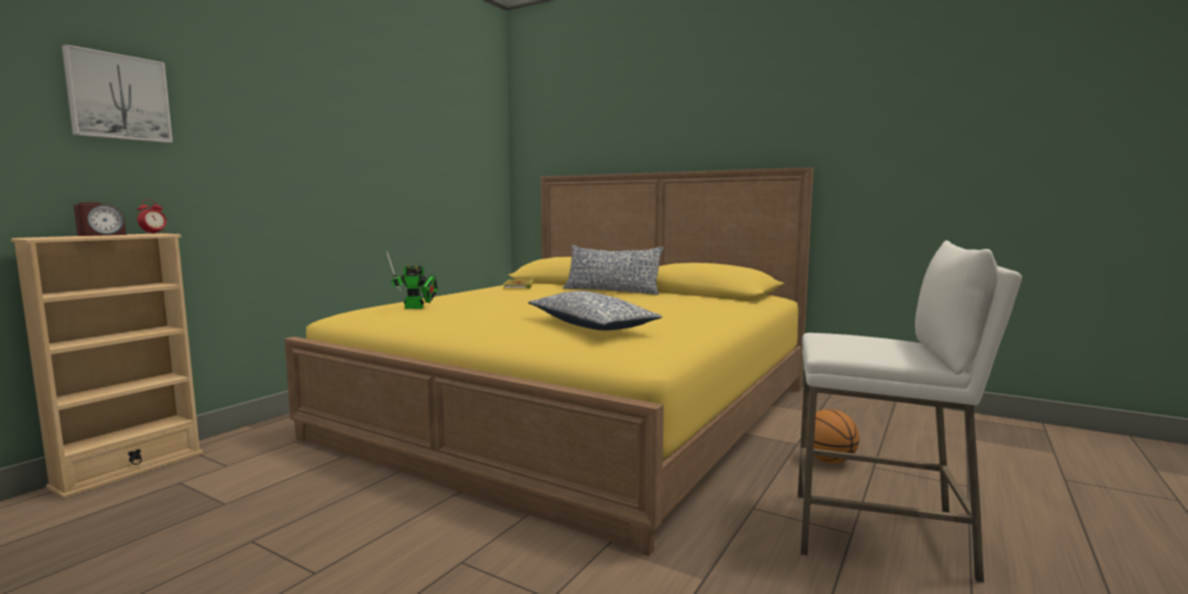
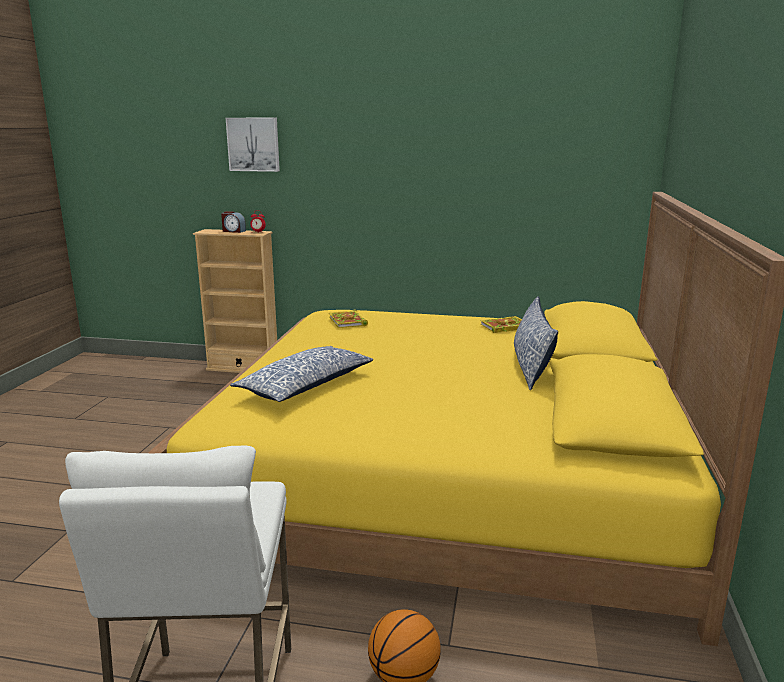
camera: 70 degrees right, 10 degrees up
(417, 308) = (348, 322): toy robot -> book

